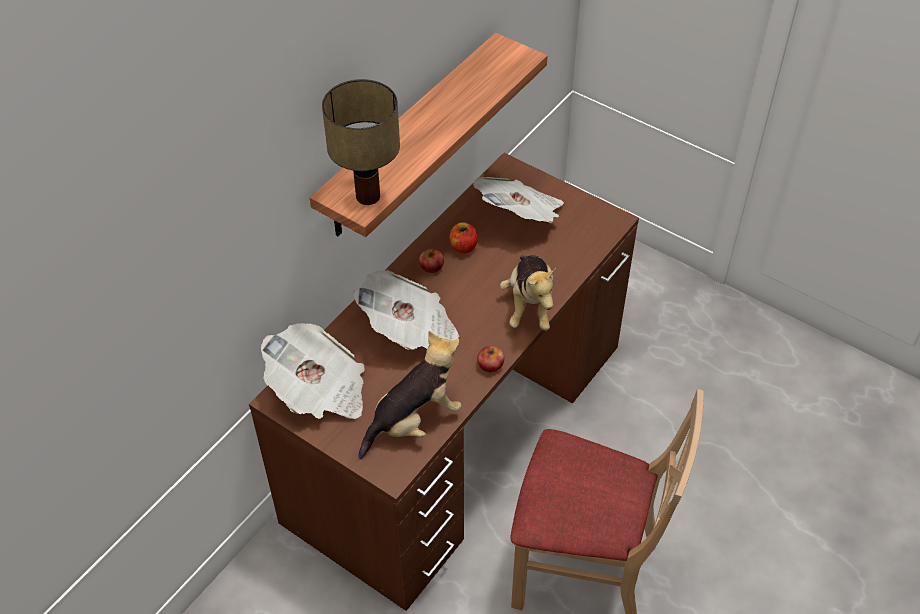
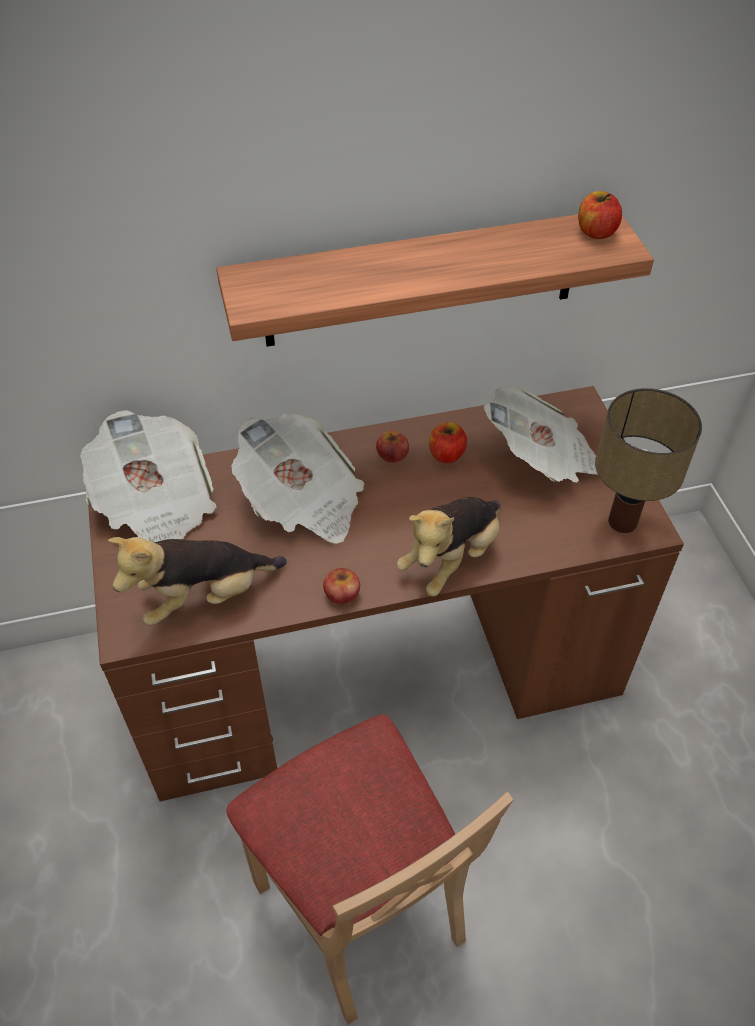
camera: 40 degrees right, 0 degrees up
(368, 197) = (270, 298): table lamp -> table lamp (622, 523)
(414, 421) = (204, 597): plush toy -> plush toy turned 150 degrees clockwise
(500, 54) = (596, 232): none -> apple

